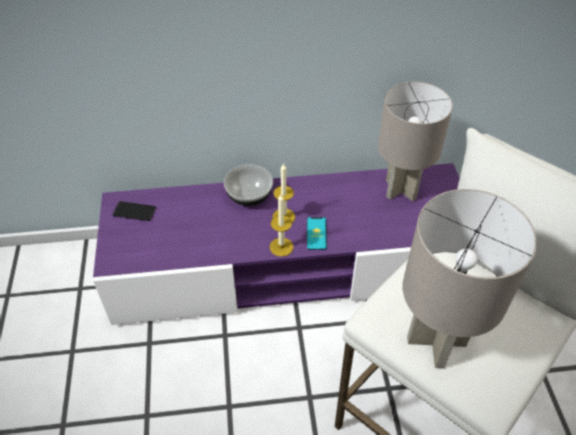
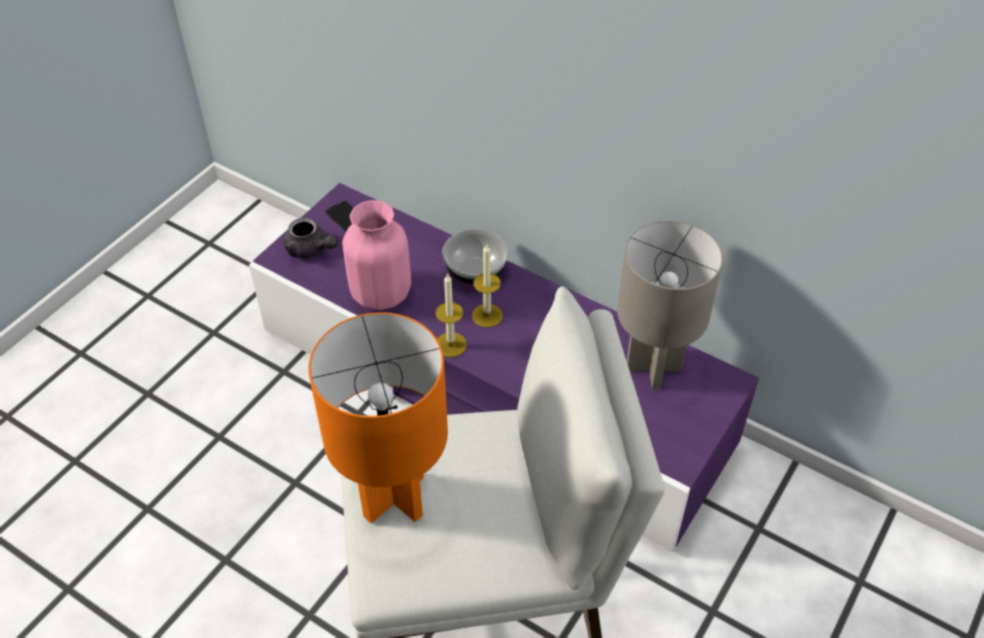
camera: 40 degrees right, 0 degrees up
(128, 245) = (310, 250): none -> grey teapot
(205, 243) = (381, 293): none -> pink vase
(316, 233) = (502, 355): phone -> none
(437, 342) = (393, 498): grey table lamp -> orange table lamp

